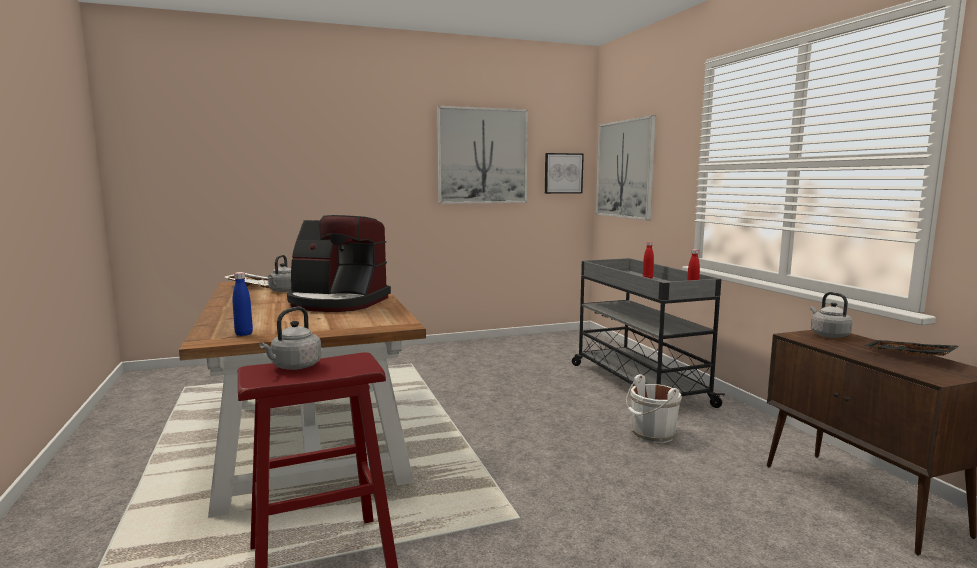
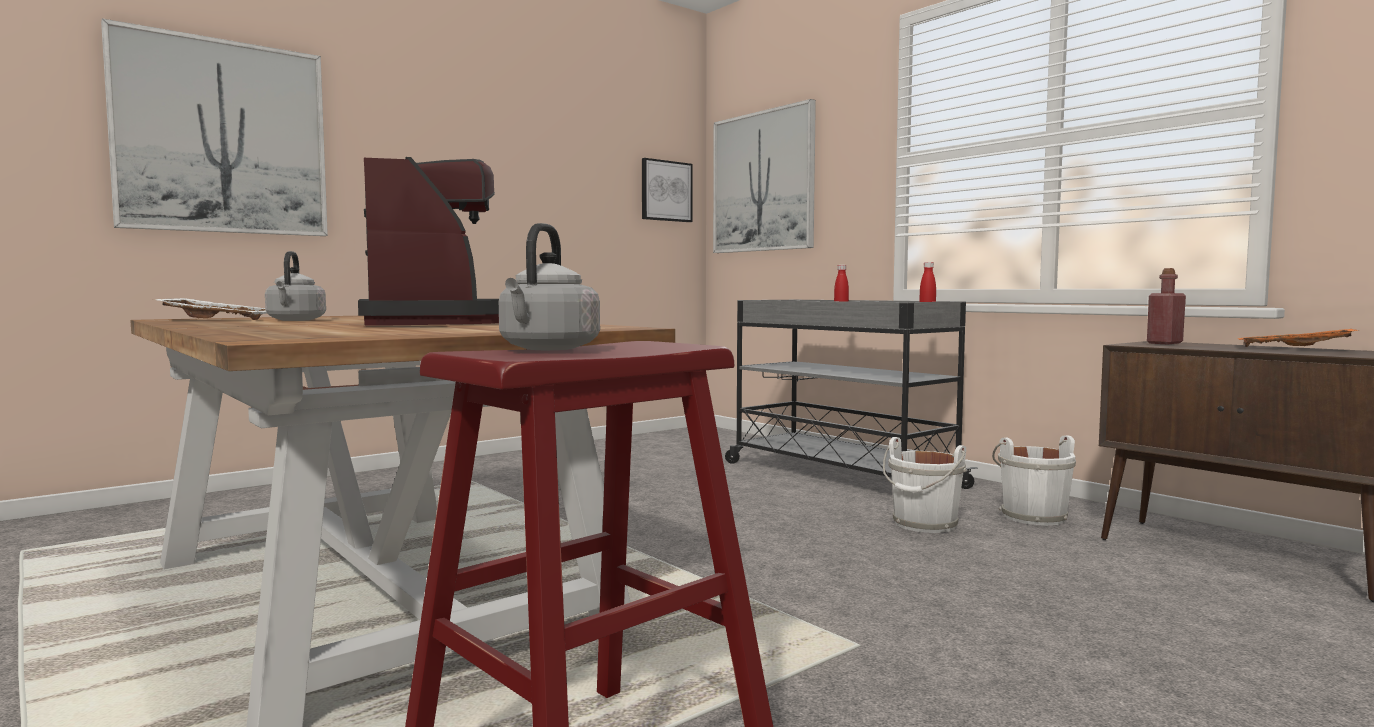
camera: 20 degrees left, 5 degrees down
(244, 334) = (338, 335): blue bottle -> none
(337, 302) = (438, 322): coffee machine -> coffee machine turned 105 degrees counterclockwise
(482, 156) = (555, 153): picture -> picture (222, 137)
(737, 438) = (1031, 516): none -> white bucket
(828, 335) = (1164, 343): grey kettle -> red bottle
(908, 356) = (1294, 349): black tray -> orange tray

